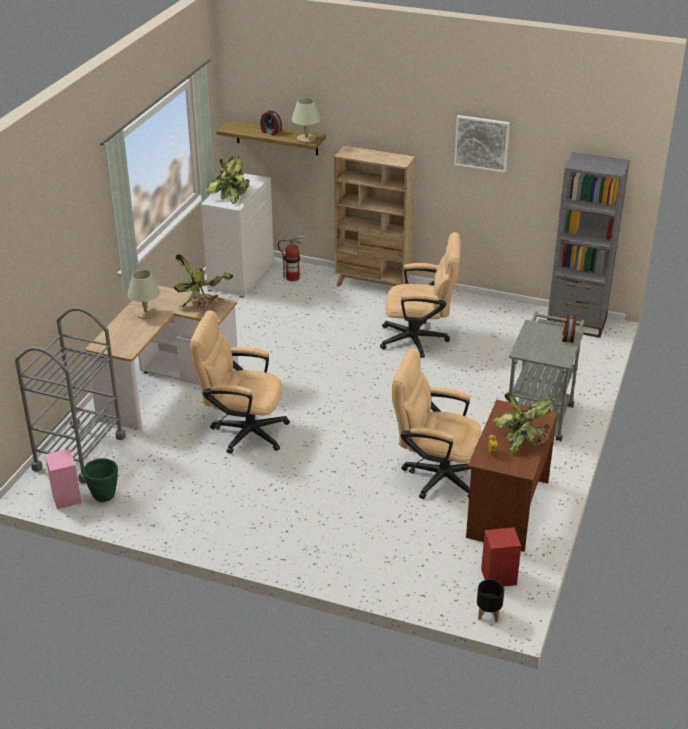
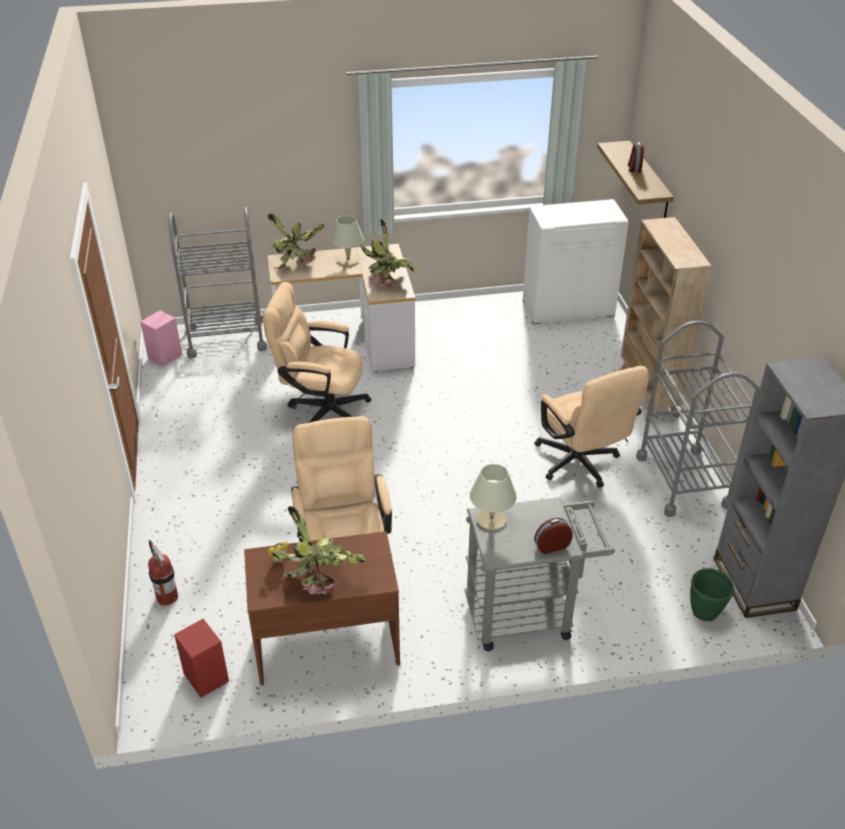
camera: 60 degrees right, 5 degrees up
(104, 496) = (178, 374): green planter -> green planter (705, 613)
(230, 195) = (564, 214): potted plant -> potted plant (298, 261)
(242, 431) = (321, 409): beige office chair -> beige office chair turned 60 degrees counterclockwise
(292, 277) = (601, 338): fire extinguisher -> fire extinguisher (167, 597)
(306, 139) = (646, 190): beige table lamp -> beige table lamp (491, 519)
(470, 309) = (683, 481): none -> grey cart
(482, 143) = (763, 287): picture -> none
(488, 614) = (142, 689): black planter -> none

